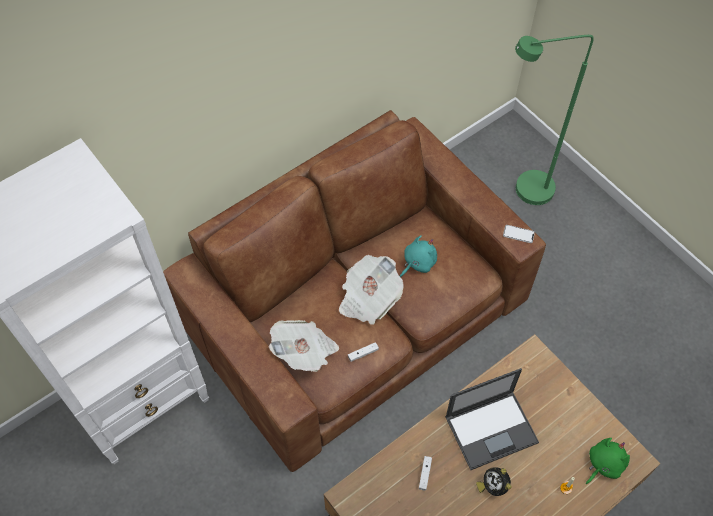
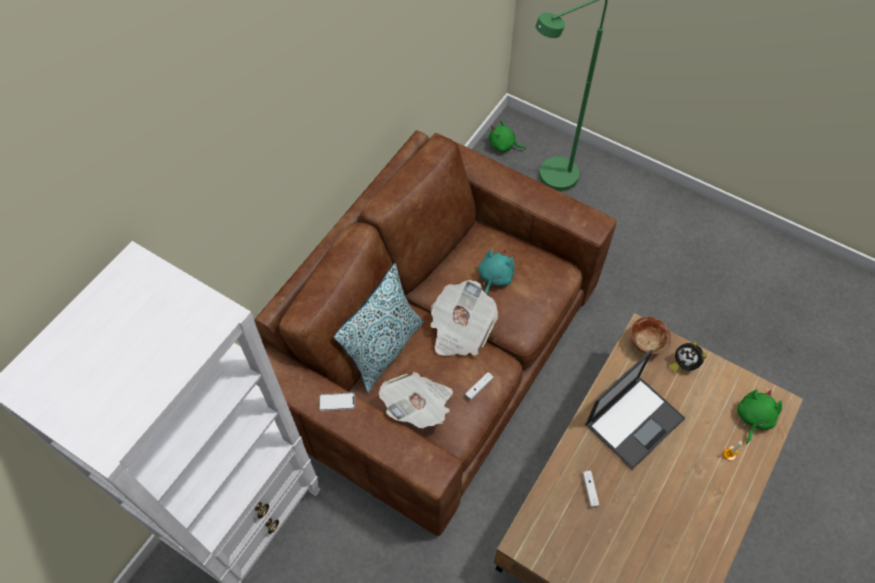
camera: 20 degrees left, 0 degrees up
(298, 295) = (384, 349): none -> pillow
(493, 486) = (660, 477): alarm clock -> alarm clock (683, 364)
(494, 146) = (503, 145): none -> green plush toy
(518, 234) = (587, 218): phone -> phone (337, 402)
(533, 365) = (646, 343): none -> bowl

